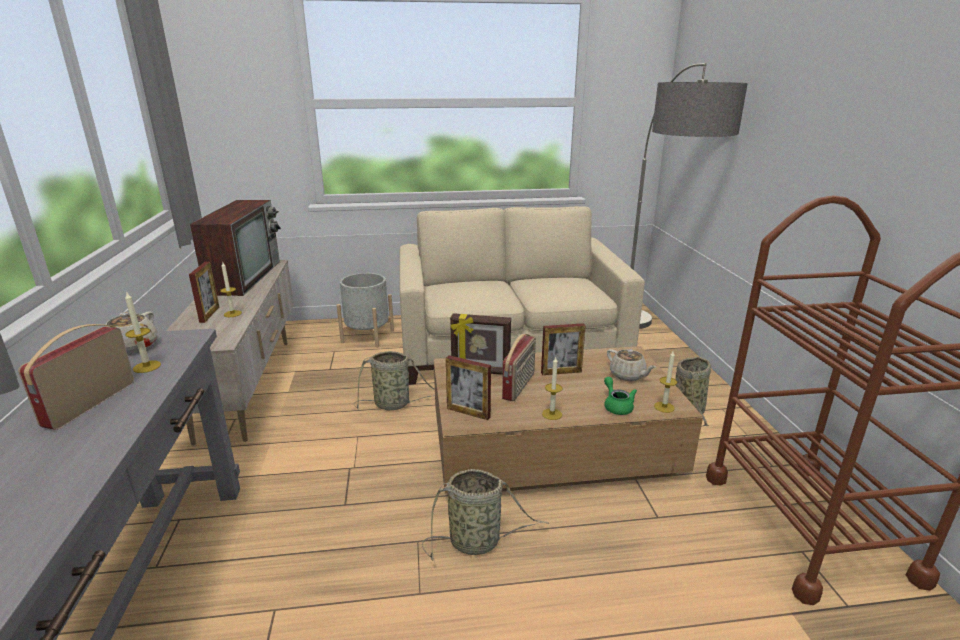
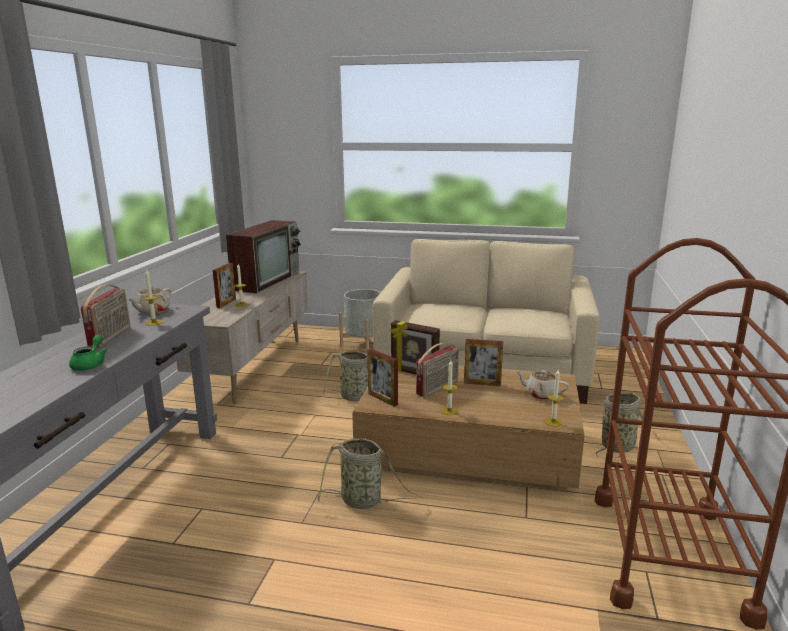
camera: 20 degrees right, 5 degrees down
(89, 403) = (111, 337): radio -> radio turned 150 degrees clockwise
(617, 406) = (510, 414): green teapot -> green teapot (90, 364)
(628, 375) = (541, 394): beige teapot -> beige teapot turned 135 degrees clockwise
(650, 342) = (624, 383): floor lamp -> none

